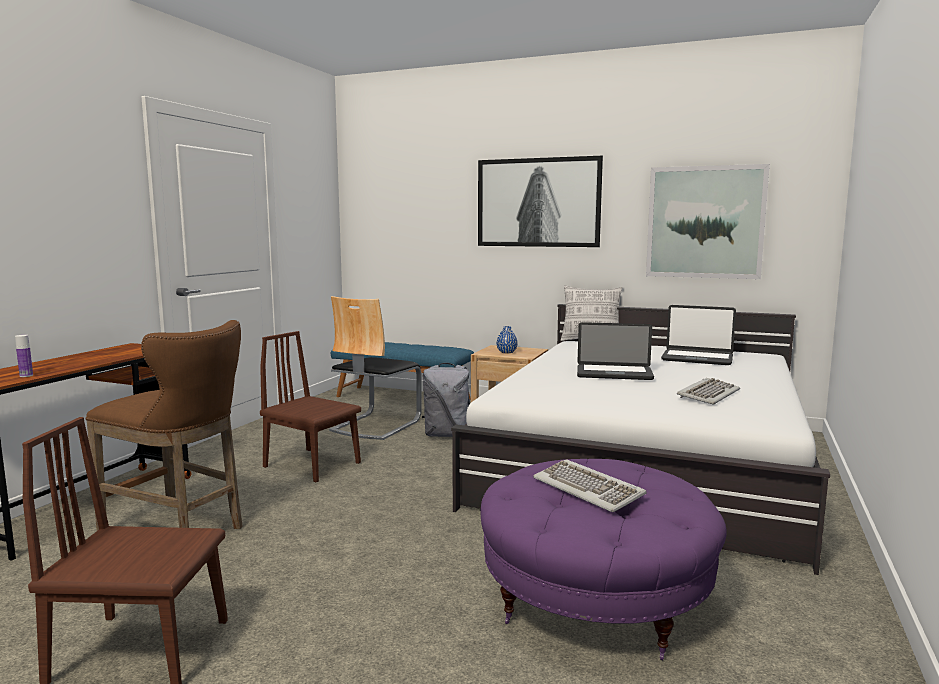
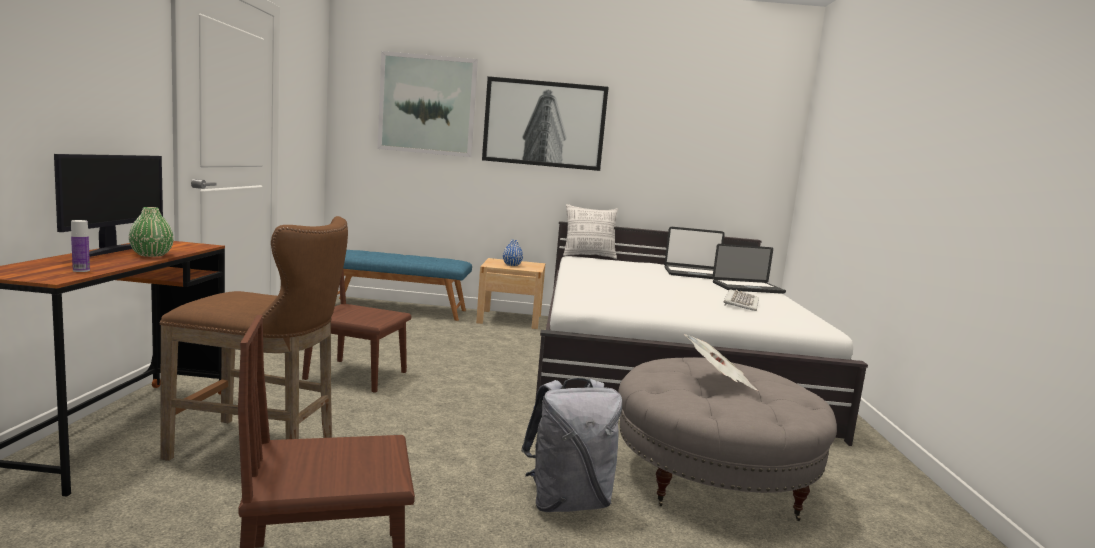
camera: 20 degrees left, 0 degrees up
(81, 355) = (112, 250): none -> monitor
(103, 359) = (152, 255): none -> green vase
(375, 425) = (391, 335): chair -> none
(447, 435) = (471, 344): grey backpack -> grey backpack (567, 502)
(588, 489) = (718, 381): keyboard -> newspaper
(595, 599) = (713, 478): purple ottoman -> grey ottoman
(614, 374) = (648, 285): laptop -> laptop (748, 288)
(705, 222) = (693, 156): picture -> picture (427, 105)

